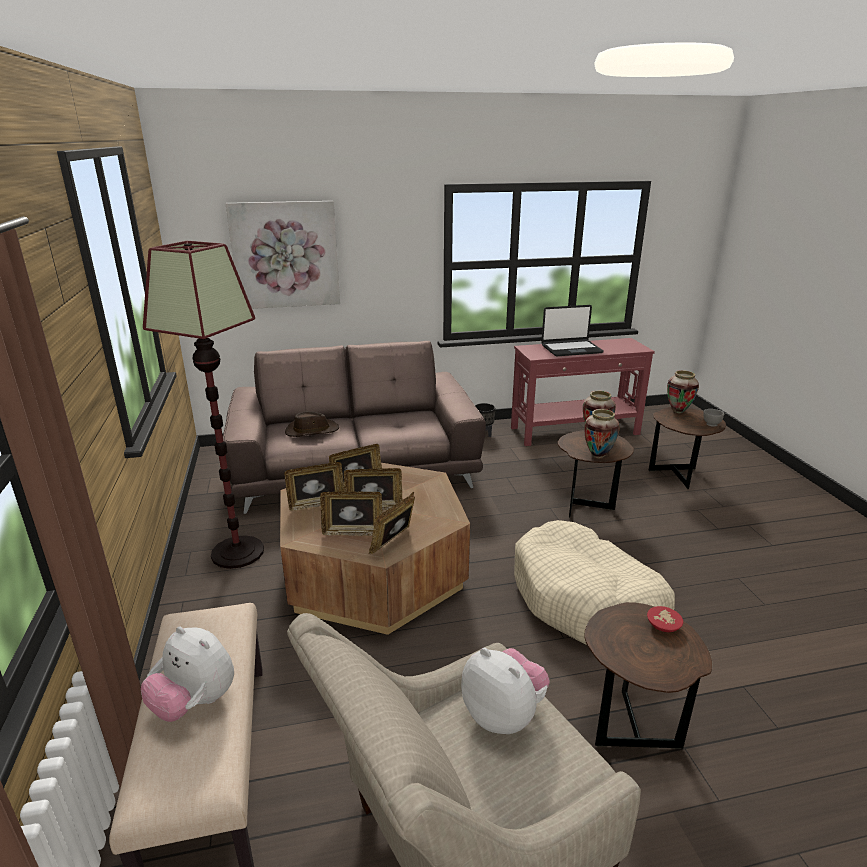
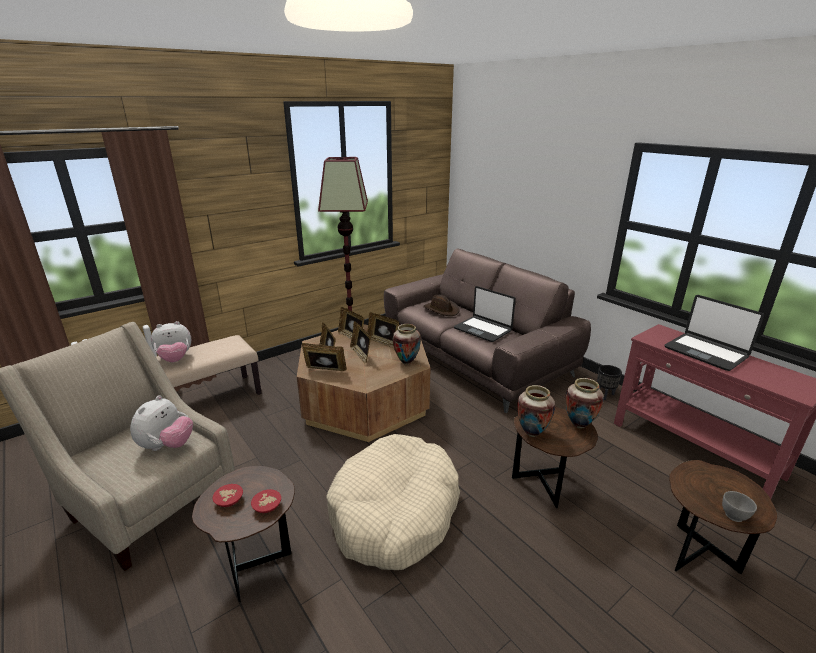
camera: 65 degrees right, 0 degrees up
(195, 703) = (175, 359): plush toy -> plush toy turned 120 degrees counterclockwise
(285, 255) = (506, 186): picture -> none
(389, 423) = (483, 329): none -> laptop
(646, 656) = (228, 500): none -> red bowl
(678, 411) = (734, 480): vase -> vase (406, 362)

